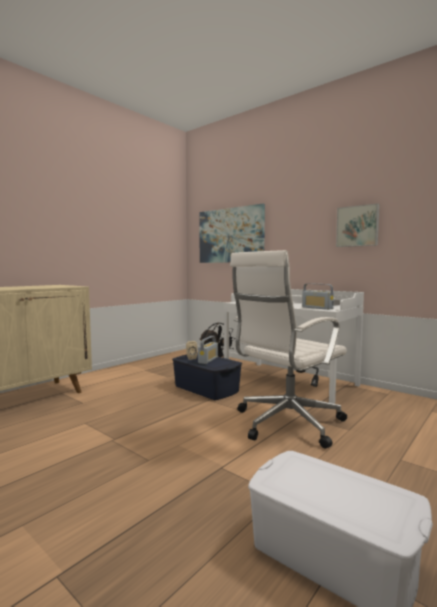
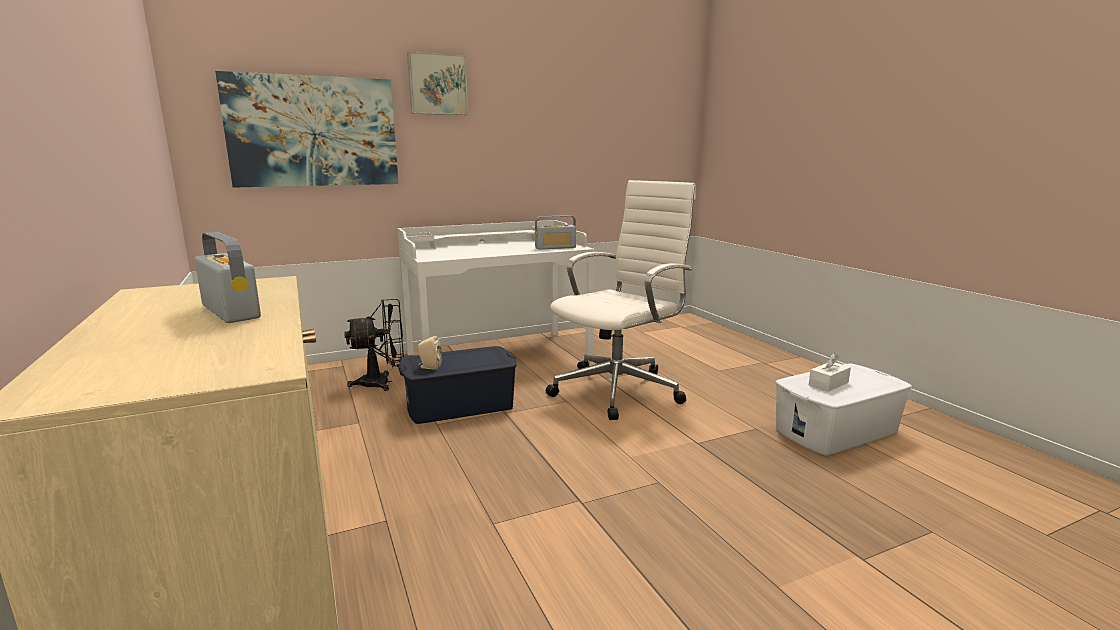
camera: 65 degrees left, 10 degrees up
(208, 360) = (459, 359): radio -> radio (230, 311)
(286, 423) = (620, 389): white office chair -> white office chair turned 120 degrees counterclockwise
(315, 480) = (828, 384): none -> white tissue box
(357, 226) = (540, 135): picture -> picture (437, 84)

